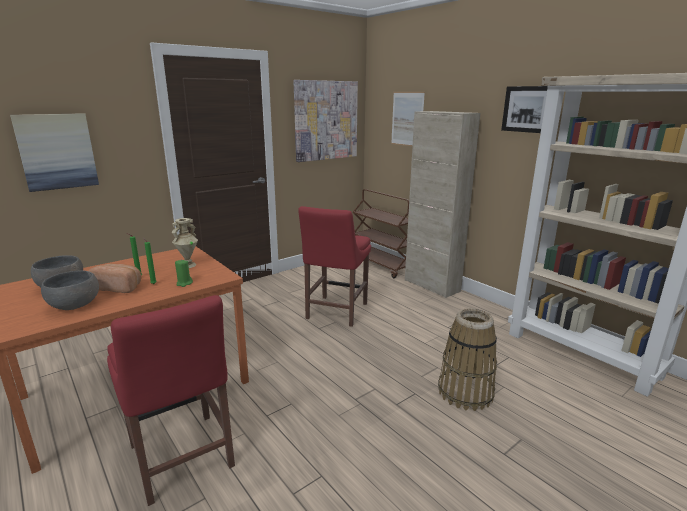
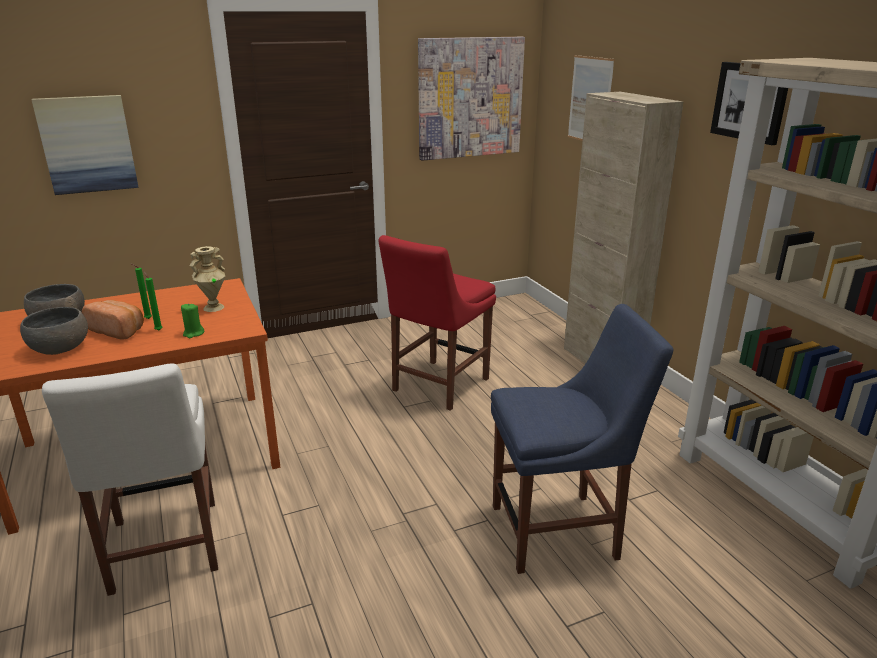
camera: 15 degrees right, 5 degrees up
(182, 459) = (164, 550): red chair -> white chair
(382, 266) = (542, 322): brown cart -> none
(465, 392) = (560, 531): basket -> blue chair

